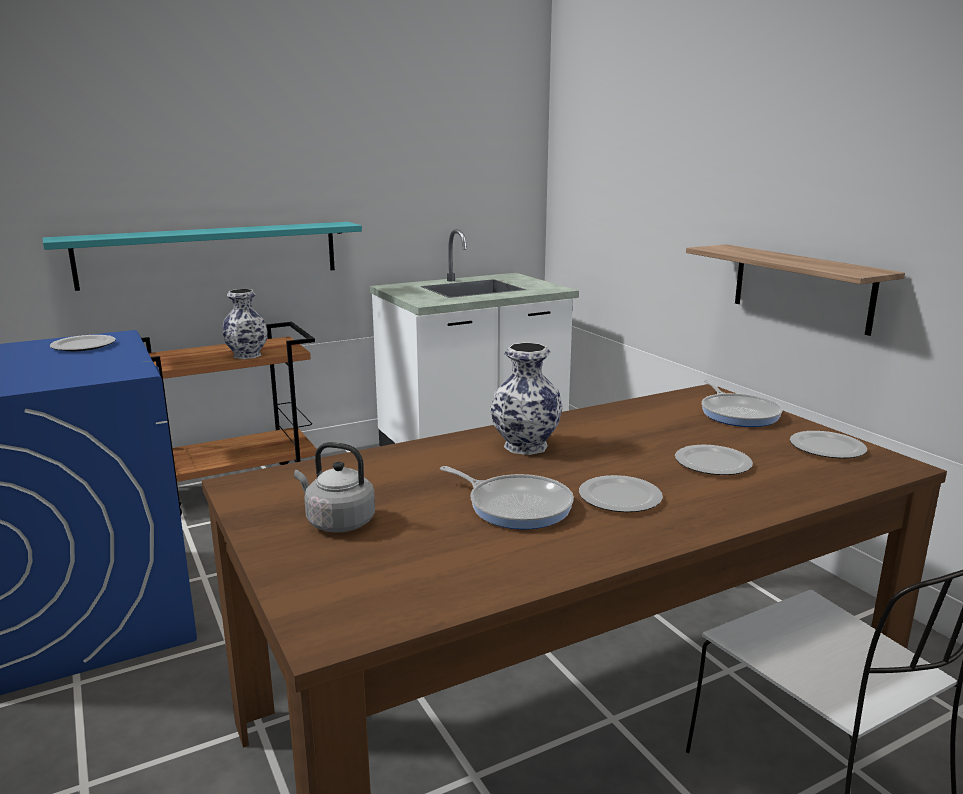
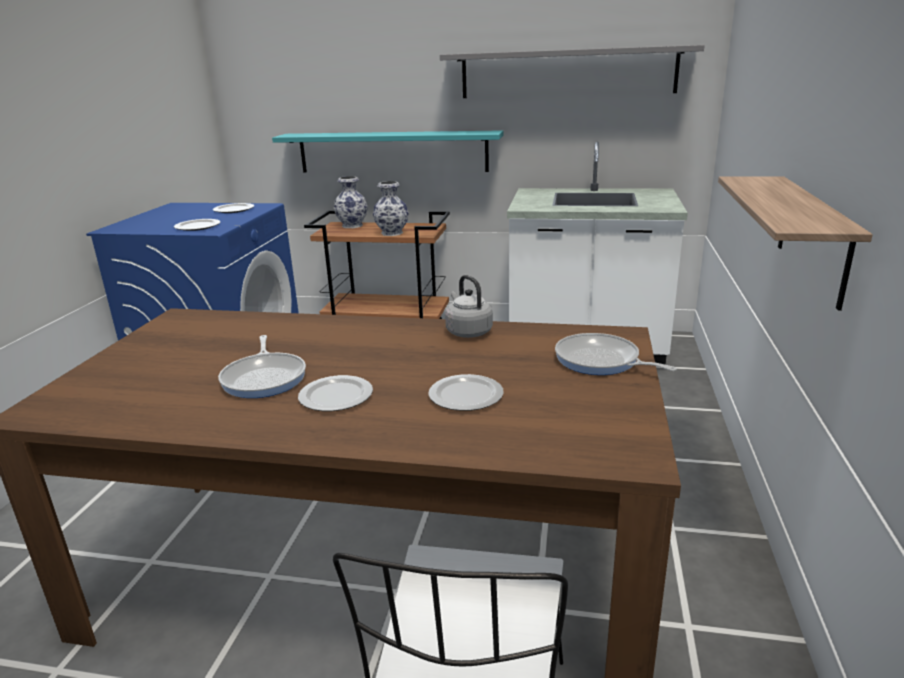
camera: 40 degrees right, 5 degrees up
(337, 522) = (165, 353): grey kettle -> grey kettle (467, 331)
(412, 158) = (567, 73): none -> grey shelf
(525, 445) = (370, 338): vase -> vase (353, 225)
(738, 413) = (600, 361): frying pan -> frying pan turned 105 degrees clockwise
(825, 448) = (603, 417): plate -> plate (197, 226)

